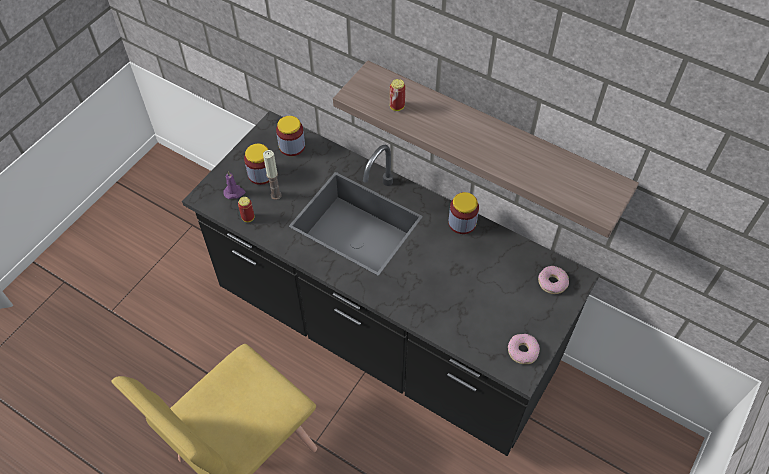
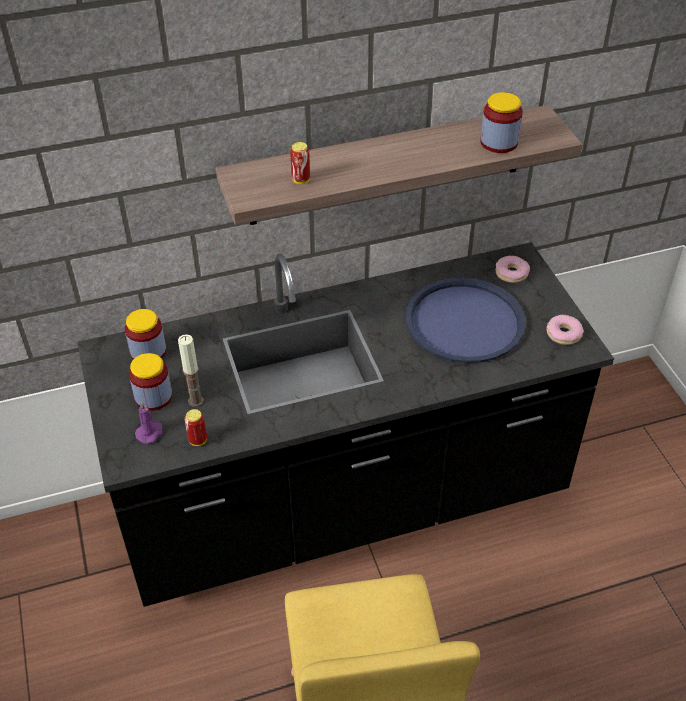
camera: 50 degrees left, 10 degrees down
(462, 223) = (387, 289): jar -> jar (499, 142)
(475, 285) = (464, 321): none -> blue tray

